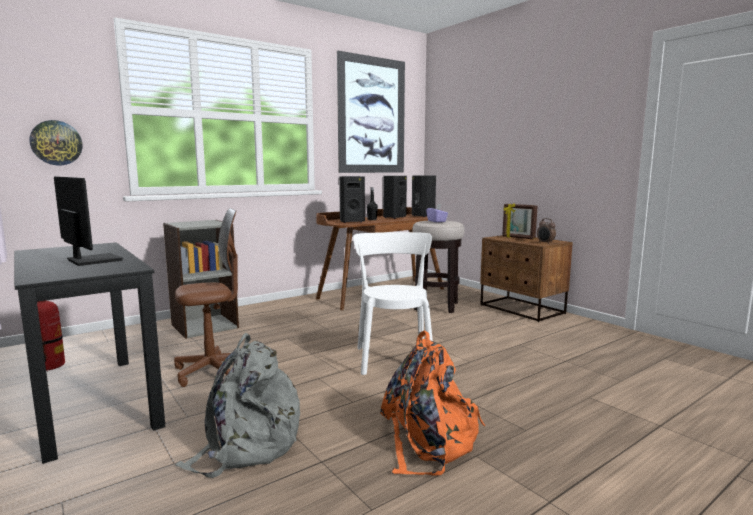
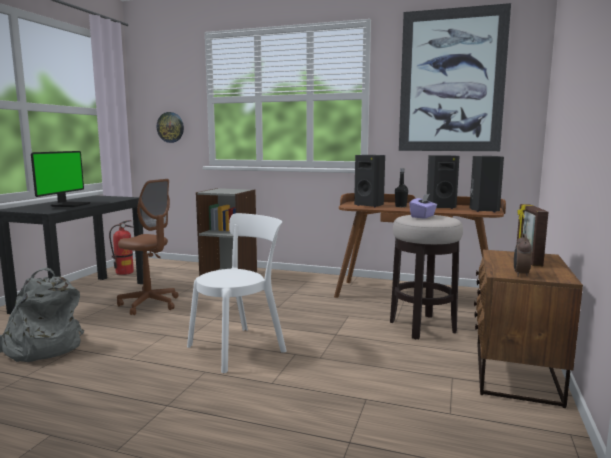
camera: 55 degrees right, 0 degrees up
(428, 441) = (70, 406): orange backpack -> none

